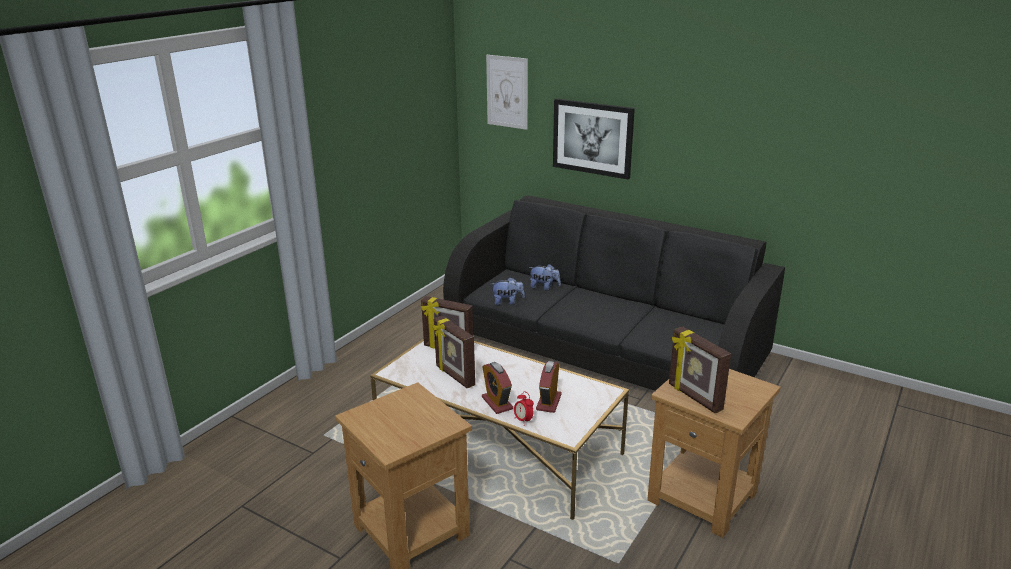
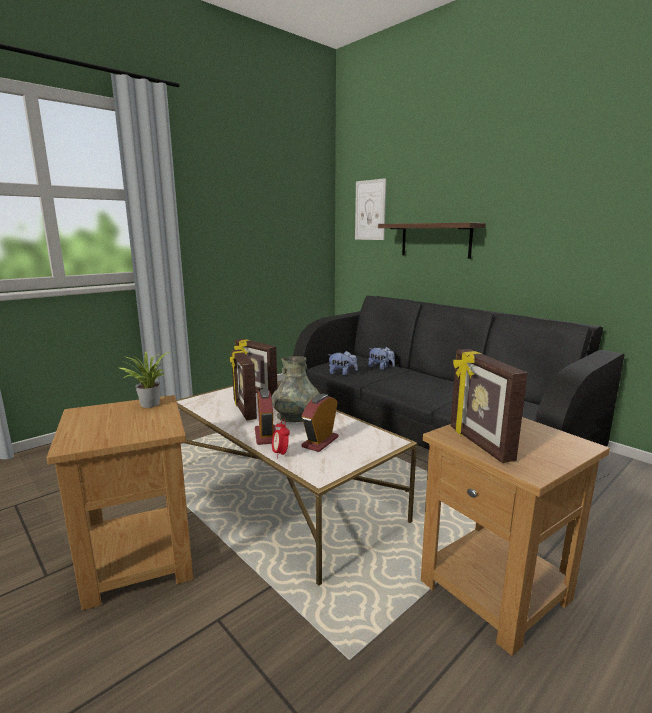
camera: 15 degrees right, 10 degrees down
(406, 397) = (148, 403): none -> potted plant
(509, 376) = (296, 416): none -> grey vase
(593, 138) = (435, 240): picture -> shelf

